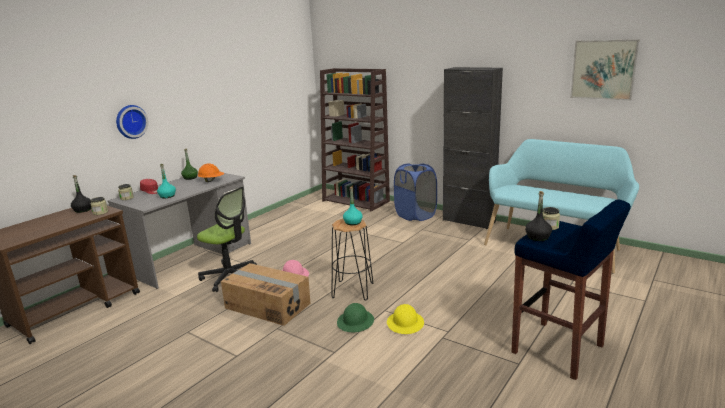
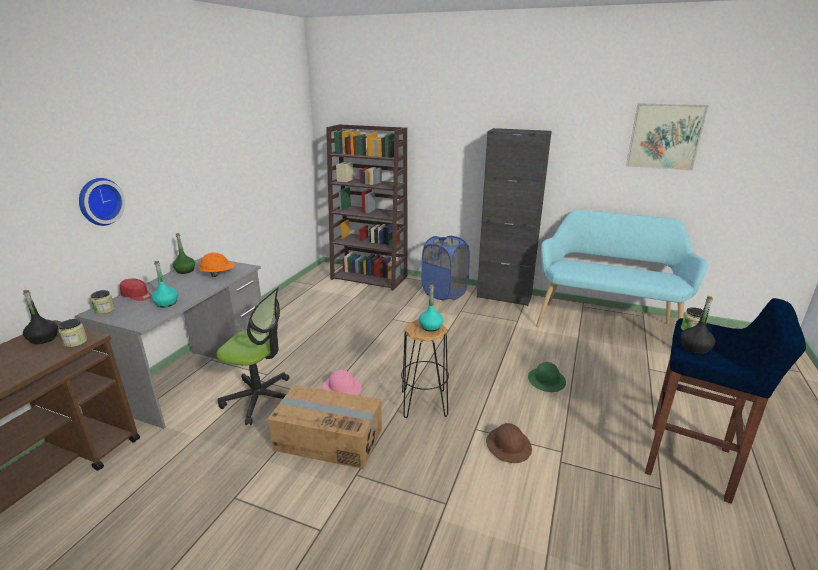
camera: 15 degrees left, 5 degrees up
(355, 322) = (450, 451): green hard hat -> green hard hat (546, 380)
(405, 323) = (508, 446): yellow hard hat -> brown hard hat

